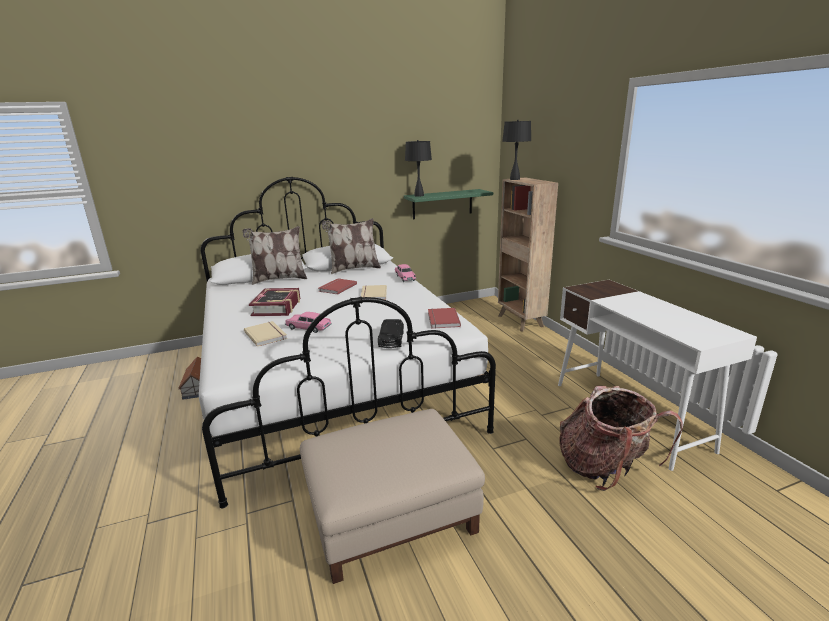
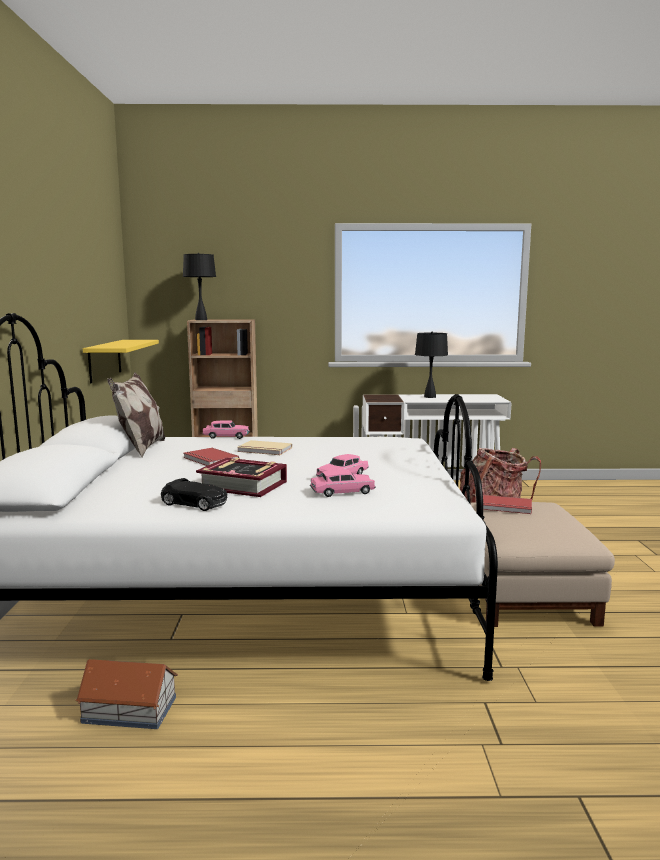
camera: 70 degrees left, 10 degrees down
(266, 335) = (342, 492): beige book -> pink toy car
(278, 279) = (103, 481): pillow -> none
(391, 340) = (409, 455): black toy car -> black toy car (195, 503)
(419, 195) = (107, 346): black table lamp -> black table lamp (429, 397)
(442, 204) = (105, 360): green shelf -> yellow shelf
(442, 320) = (376, 440): red book -> red book (506, 507)

